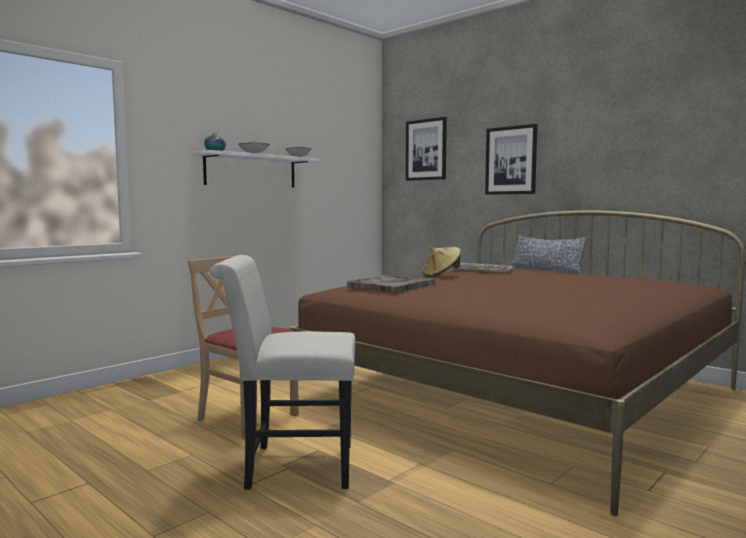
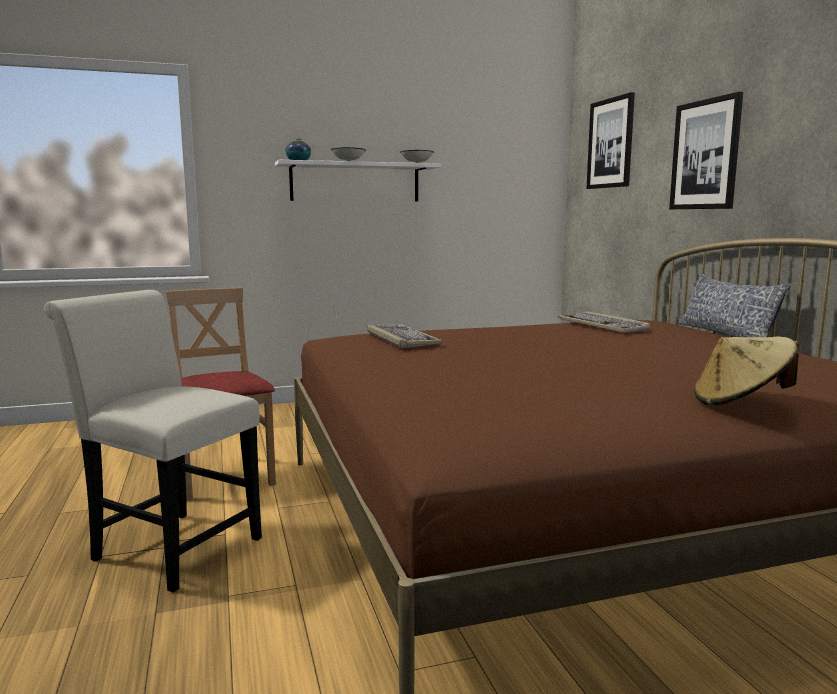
camera: 30 degrees right, 5 degrees up
(391, 285) = (400, 339): grey tray -> keyboard
(441, 275) = (520, 329): beige hat -> beige hat (741, 402)

